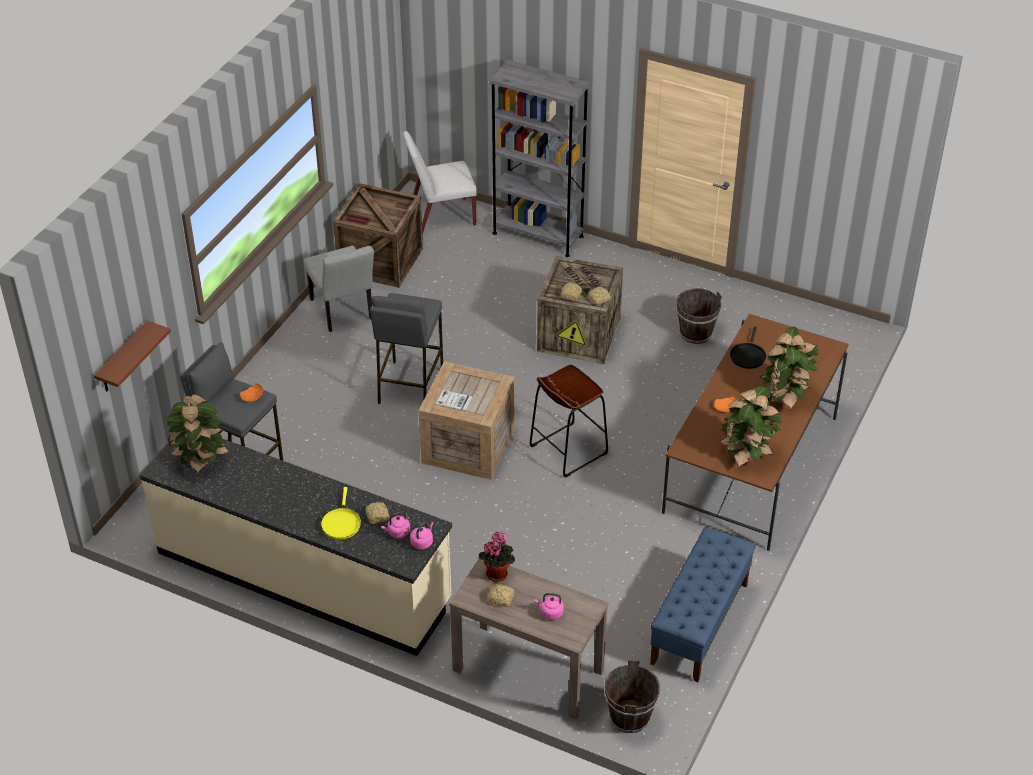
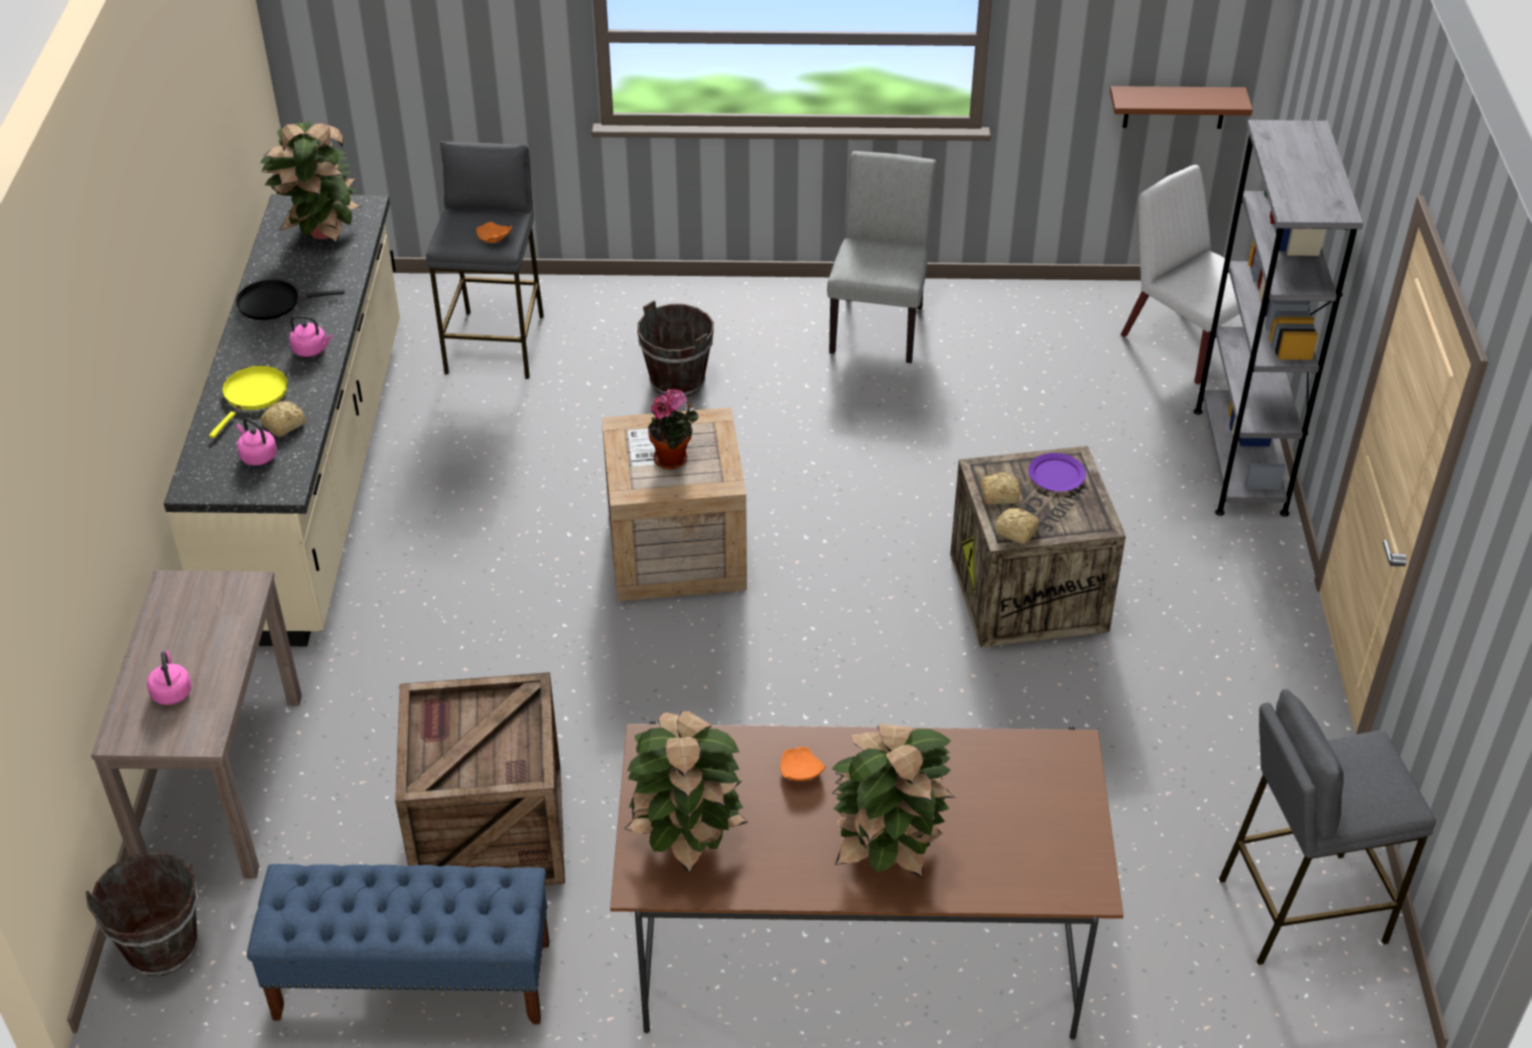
camera: 65 degrees right, 0 degrees up
(123, 359) = (406, 67): brown shelf -> brown shelf (1175, 107)
(341, 523) = (253, 395): yellow frying pan -> yellow frying pan turned 135 degrees clockwise
(343, 312) = (879, 324): grey chair -> grey chair turned 150 degrees clockwise
(379, 261) = (1022, 317): crate -> crate (487, 828)
(409, 386) = (767, 443): grey stool -> grey stool (1300, 908)
(422, 542) = (247, 488): pink kettle -> pink kettle (312, 350)
(497, 572) = (240, 602): potted plant -> potted plant (674, 459)
(502, 599) = (183, 625): bread -> none
(568, 450) = (740, 669): brown stool -> none
(569, 272) = (1057, 475): none -> purple plate
(695, 333) = (1156, 745): brown bucket -> brown bucket (678, 381)
(747, 356) = (970, 763): black frying pan -> black frying pan (273, 303)

